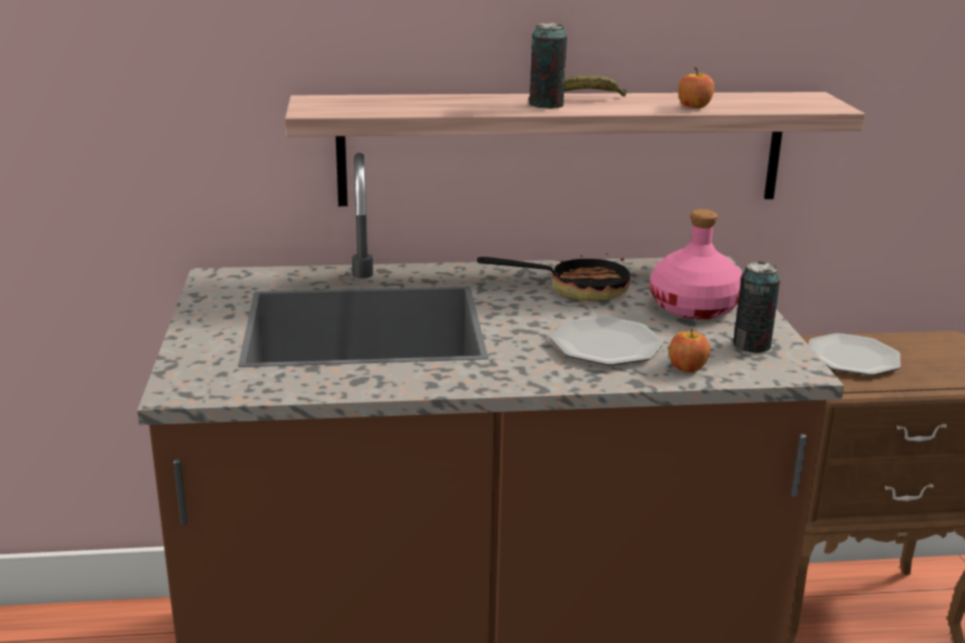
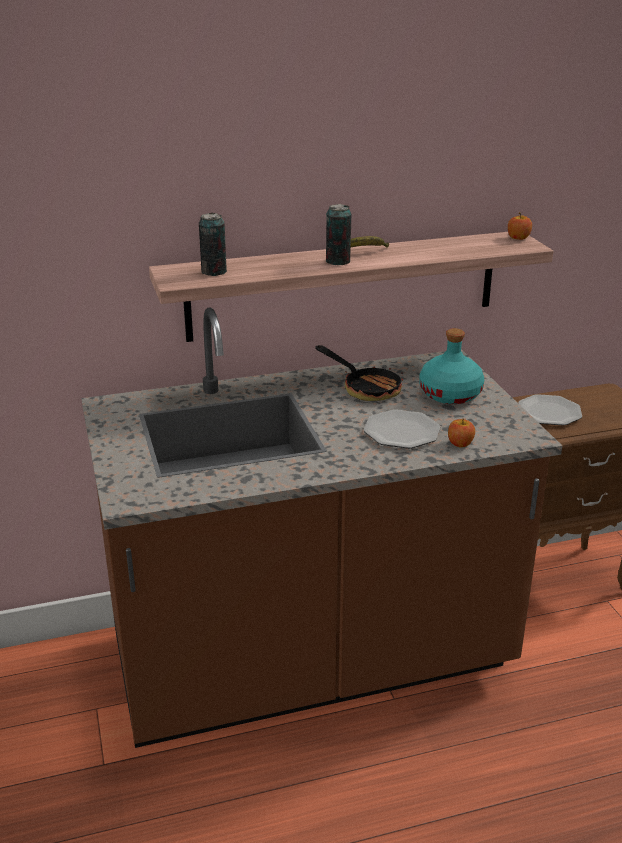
camera: 10 degrees left, 5 degrees up
(575, 289) = (365, 388): frying pan -> frying pan turned 60 degrees clockwise
(694, 106) = (439, 254): apple -> apple (518, 238)
(695, 307) = (450, 394): pink bottle -> turquoise bottle
(751, 346) = (496, 421): can -> can (214, 272)

